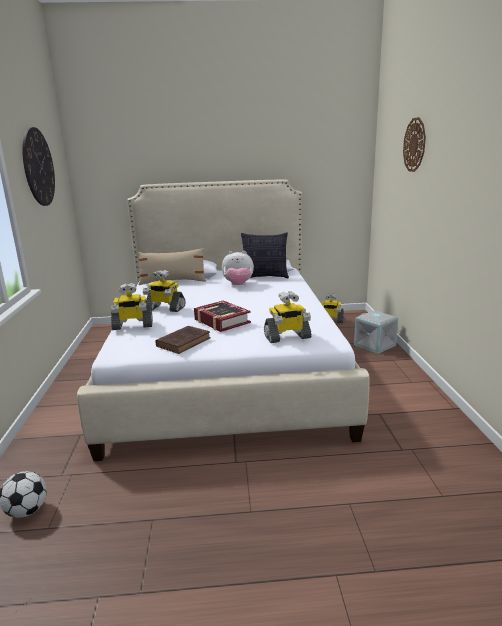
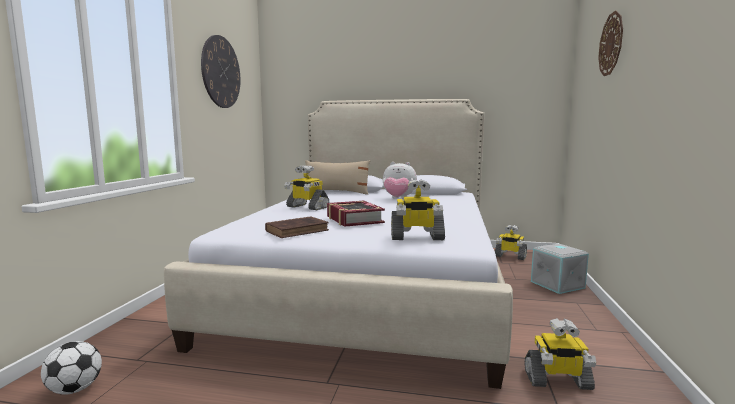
camera: 15 degrees right, 10 degrees down
(132, 325) = (260, 215): toy robot -> toy robot (557, 380)
(265, 277) = (432, 195): pillow -> none

